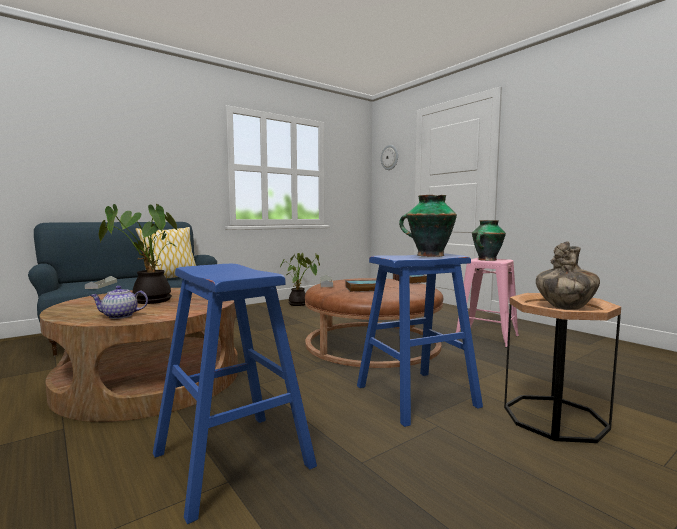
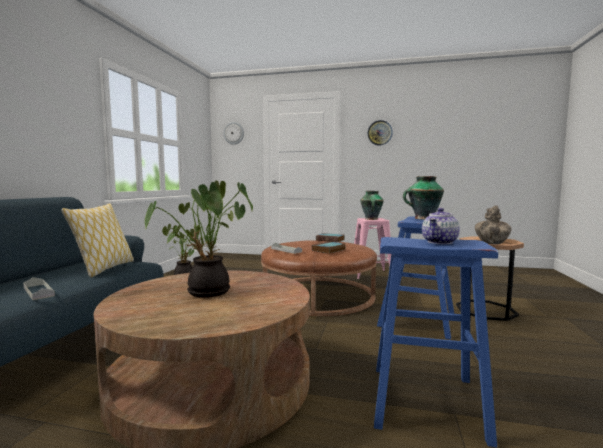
camera: 40 degrees left, 0 degrees up
(120, 316) = (249, 311): teapot -> teapot (440, 242)
(552, 136) = (380, 133): none -> wall clock

